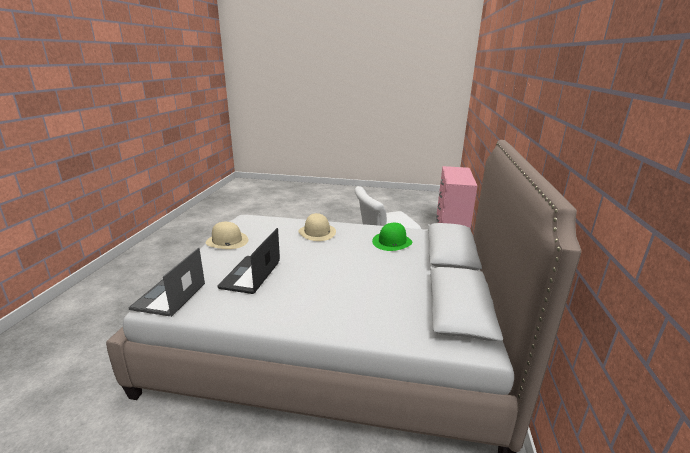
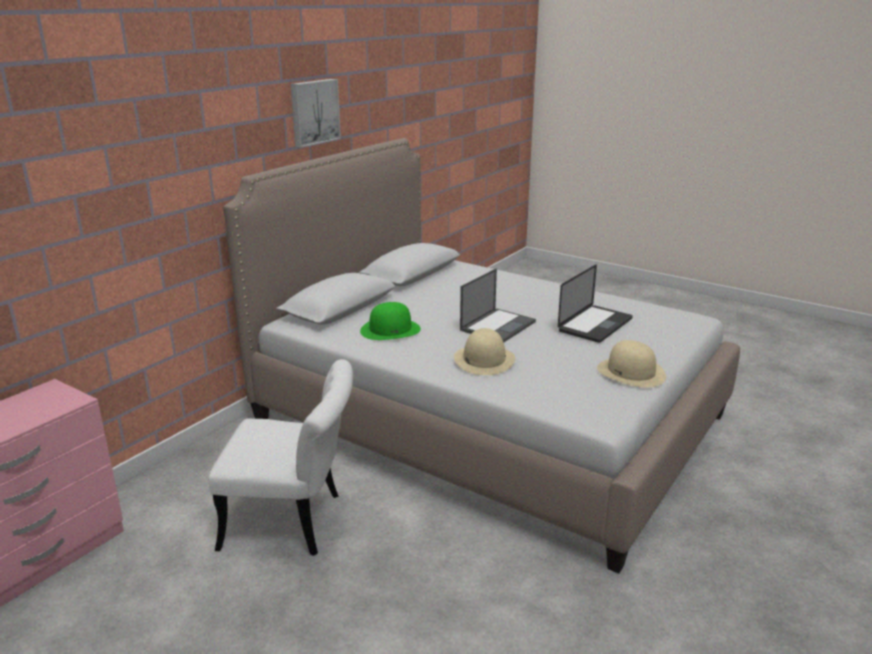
camera: 155 degrees left, 0 degrees up
(169, 296) = (683, 320): laptop -> laptop (498, 325)
(553, 119) = (314, 112): none -> picture

